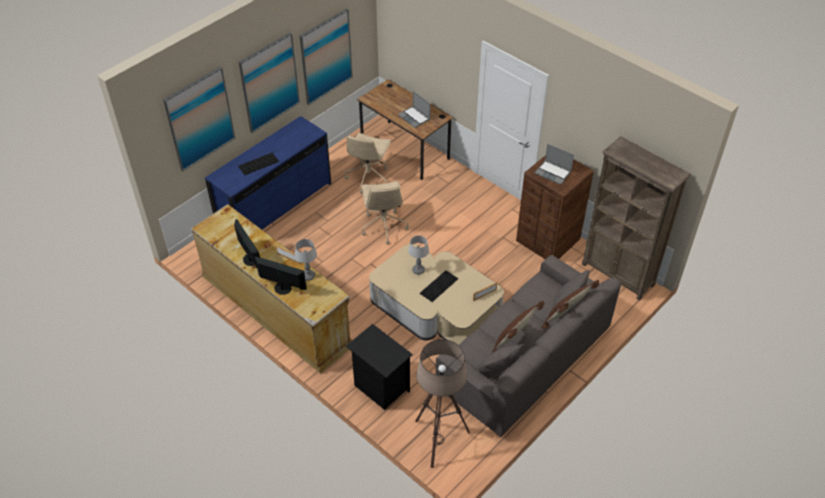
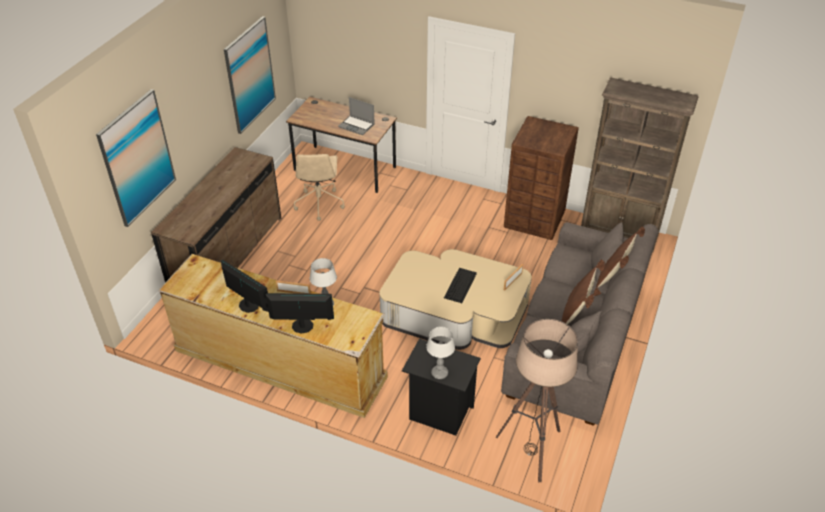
camera: 20 degrees left, 5 degrees down
(259, 163) = (209, 203): keyboard -> none
(269, 82) = (201, 108): picture -> none
(276, 205) = (229, 254): blue dresser -> brown dresser
(383, 225) = (359, 246): beige office chair -> none
(418, 270) = (430, 275): table lamp -> table lamp (440, 373)
(553, 173) = (541, 137): laptop -> none

